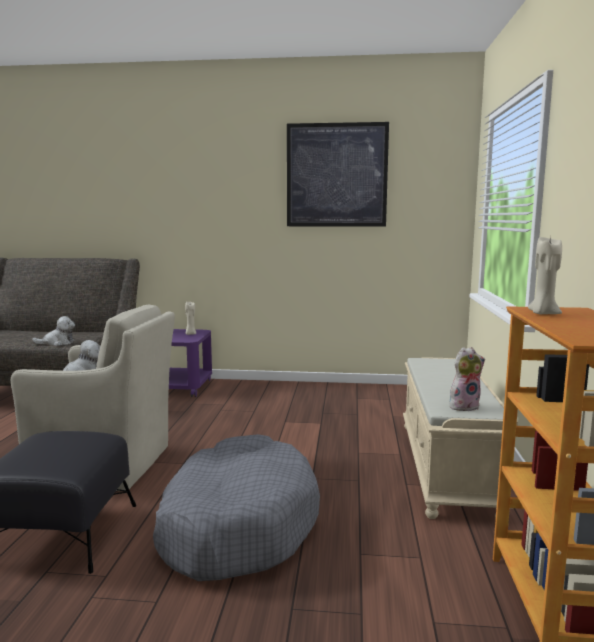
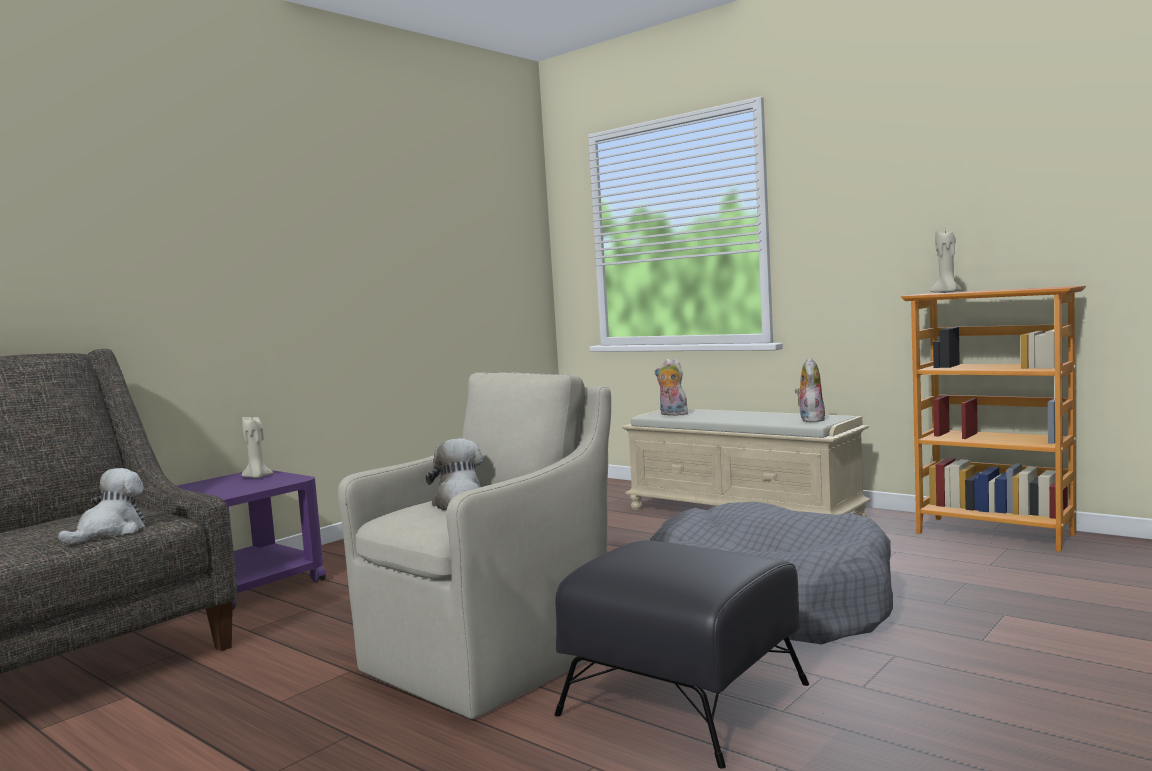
camera: 55 degrees left, 5 degrees down
(336, 175) = (413, 198): picture -> none
(432, 364) = (672, 414): none -> plush toy

